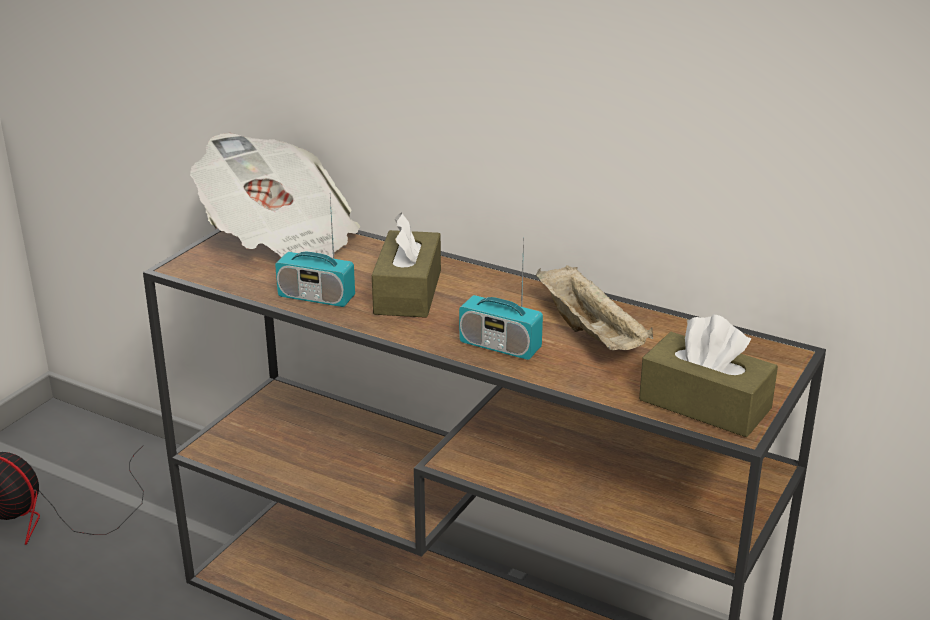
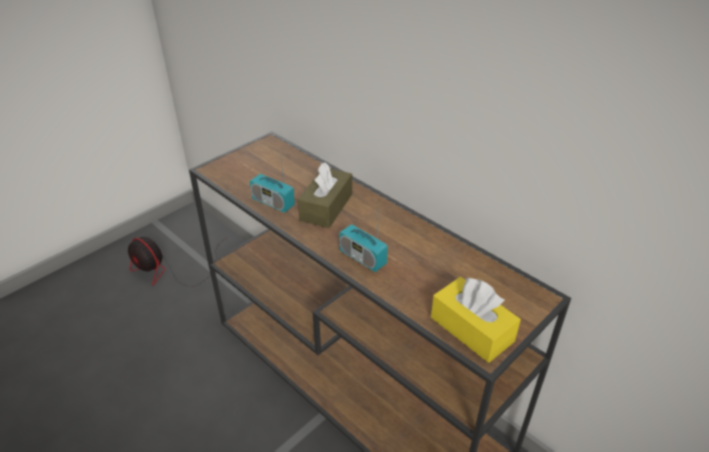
camera: 15 degrees right, 10 degrees up
(280, 241) = (271, 159): newspaper -> none
(592, 333) = (422, 258): beige tray -> none
(705, 404) = (471, 329): brown tissue box -> yellow tissue box

